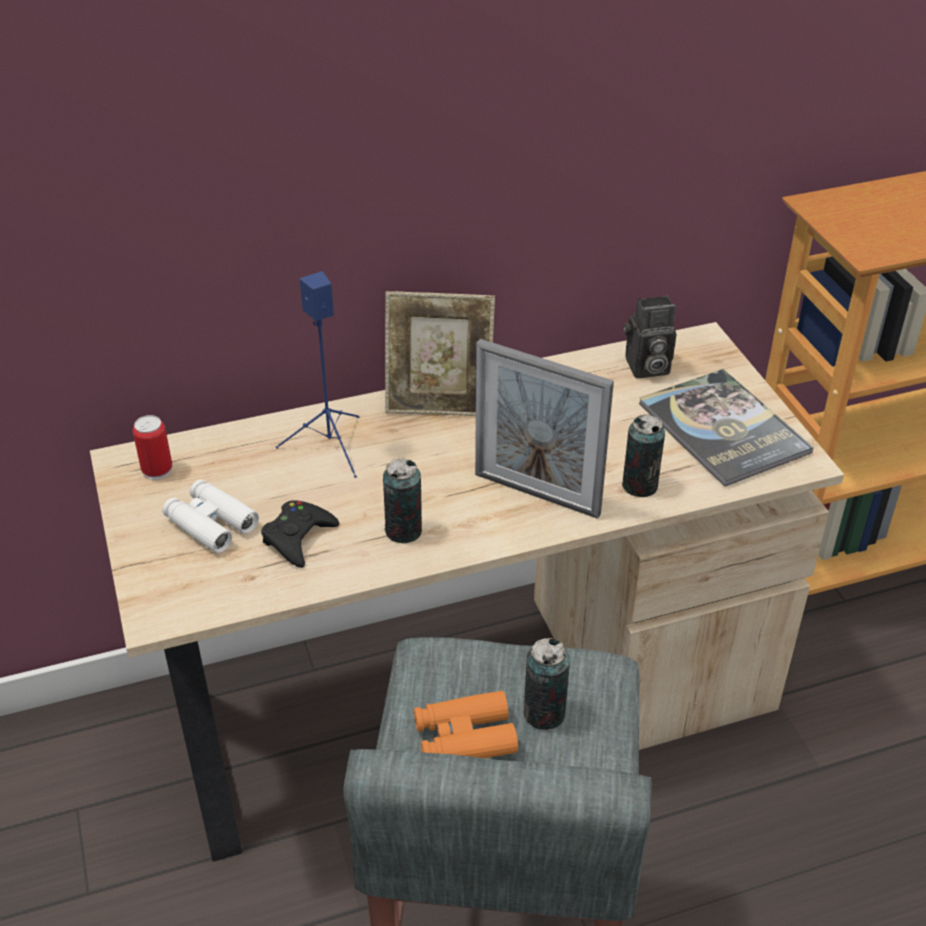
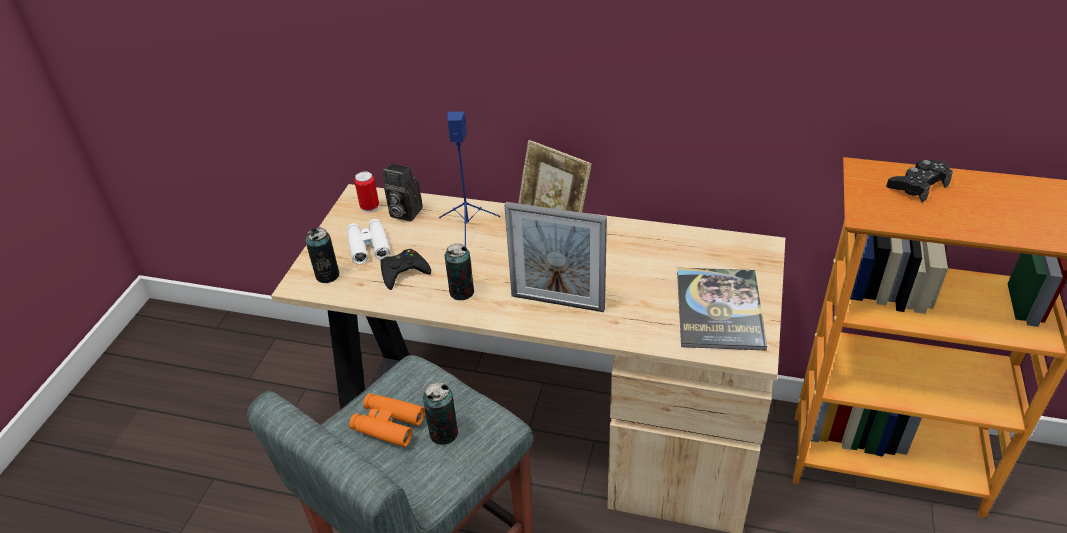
camera: 35 degrees right, 0 degrees up
(536, 494) = (557, 302): picture frame -> picture frame turned 45 degrees counterclockwise
(639, 485) = (626, 323): can -> can (327, 275)
(646, 368) = (704, 250): camera -> camera (403, 213)
(881, 204) = (918, 185): none -> black game controller

